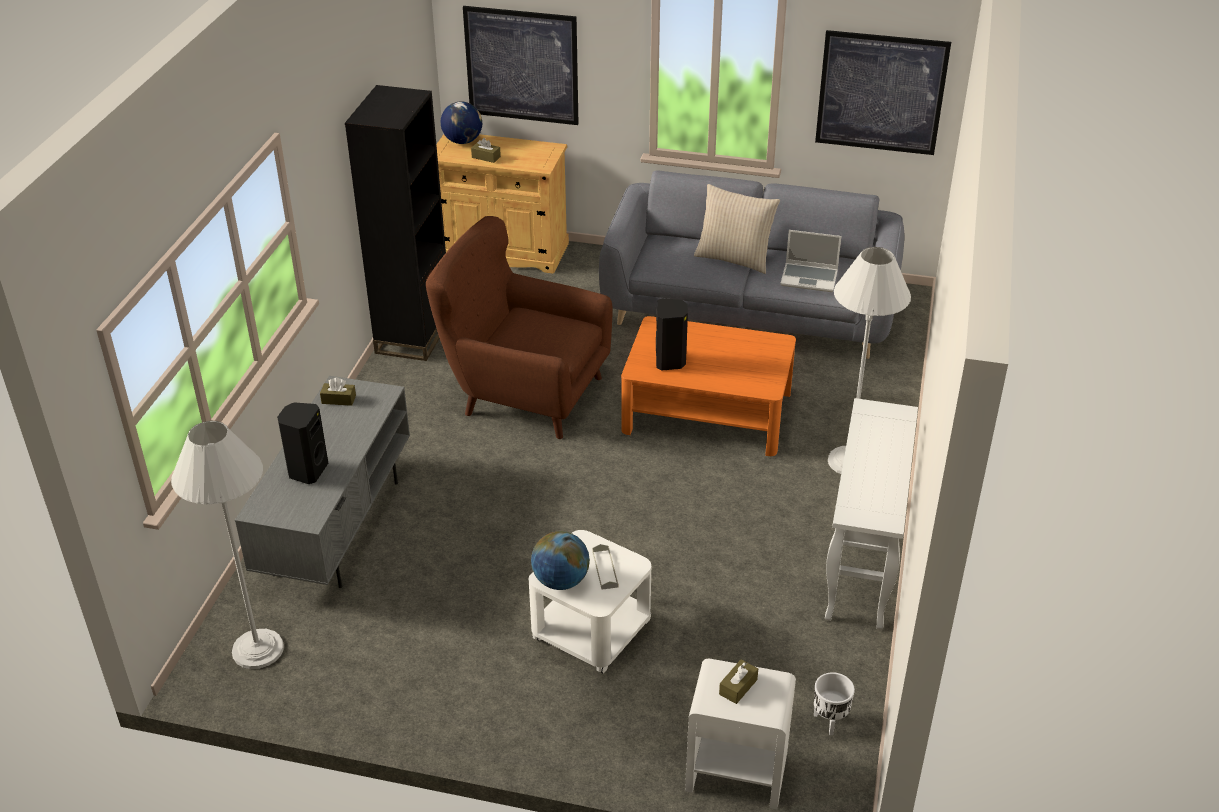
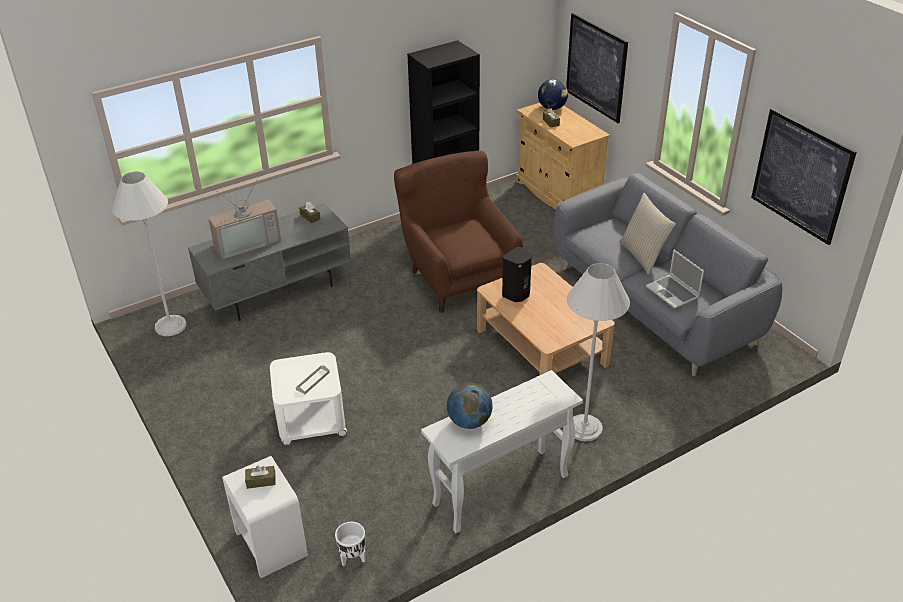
camera: 45 degrees right, 0 degrees up
(307, 471) = (247, 243): black speaker -> television
(561, 581) = (284, 372): globe -> globe (469, 421)
(707, 411) = (542, 346): orange coffee table -> beige coffee table

